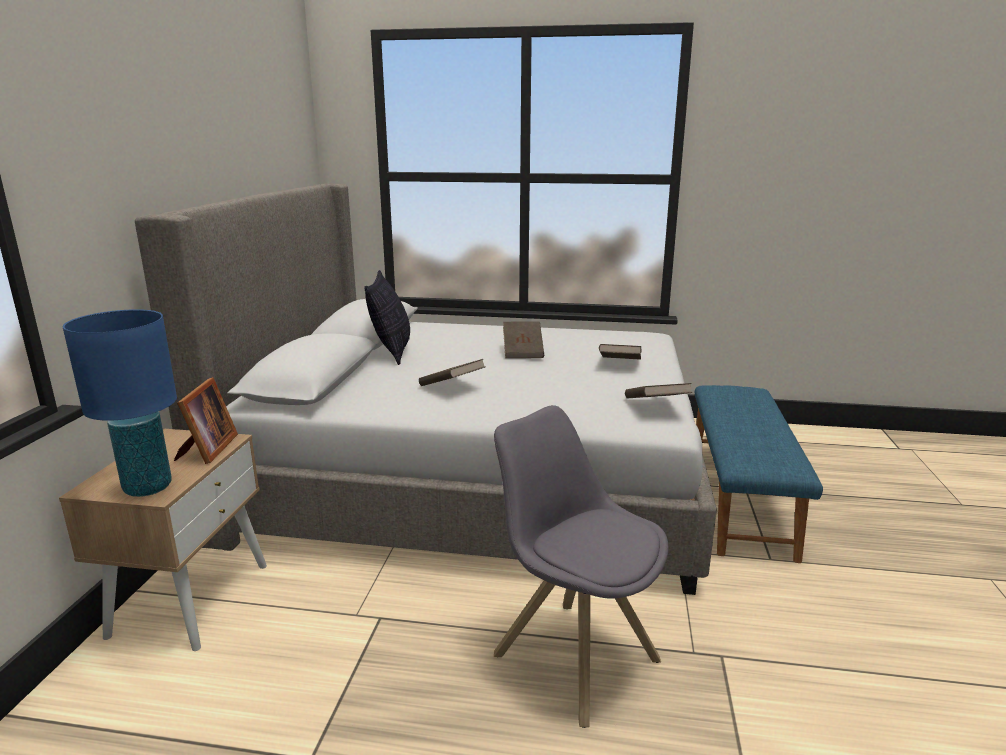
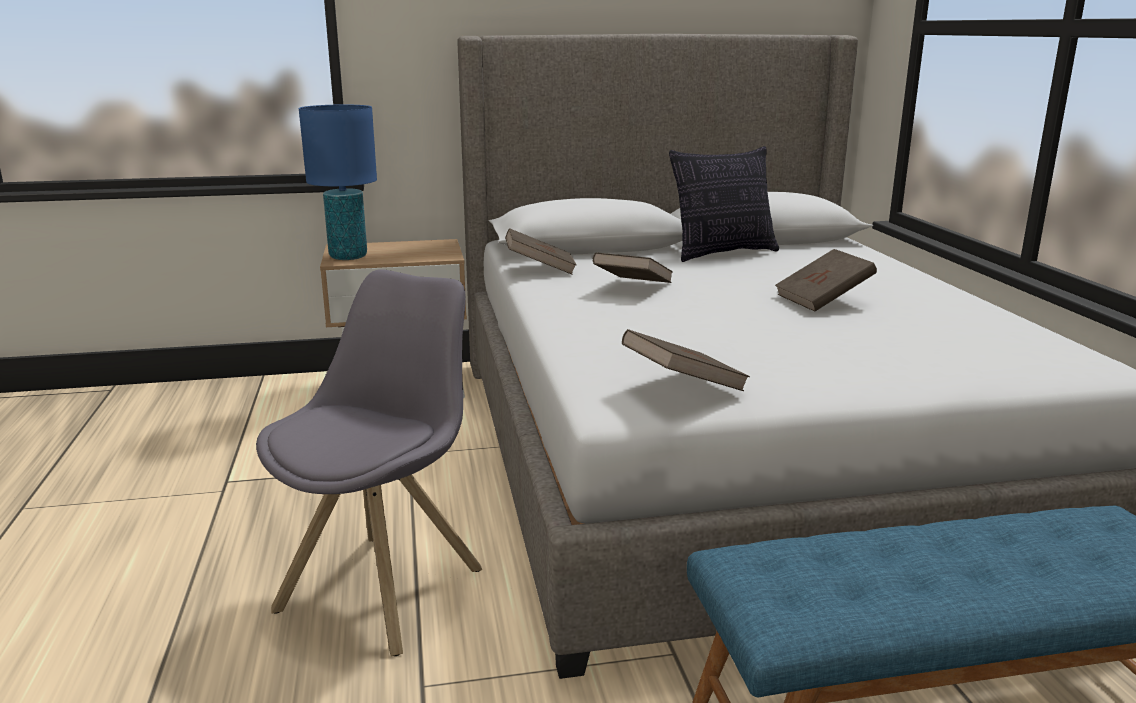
camera: 70 degrees right, 0 degrees up
(207, 450) = (422, 255): picture frame -> none
(619, 365) = (865, 356): brown book -> brown book (540, 269)

